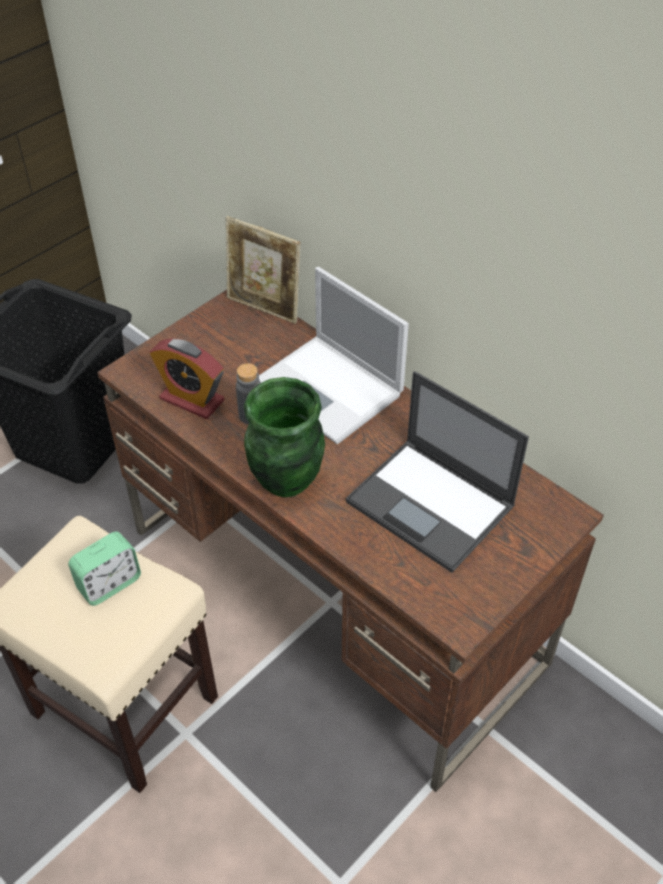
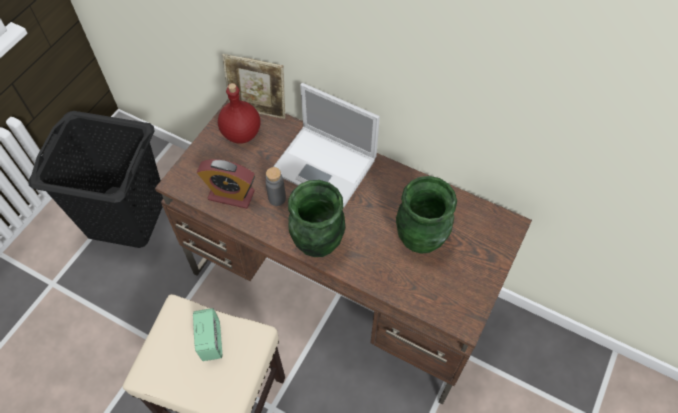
camera: 15 degrees left, 10 degrees up
(109, 584) = (211, 341): alarm clock -> alarm clock turned 45 degrees counterclockwise
(232, 331) = (242, 134): none -> red bottle
(432, 505) = (421, 239): laptop -> green vase

